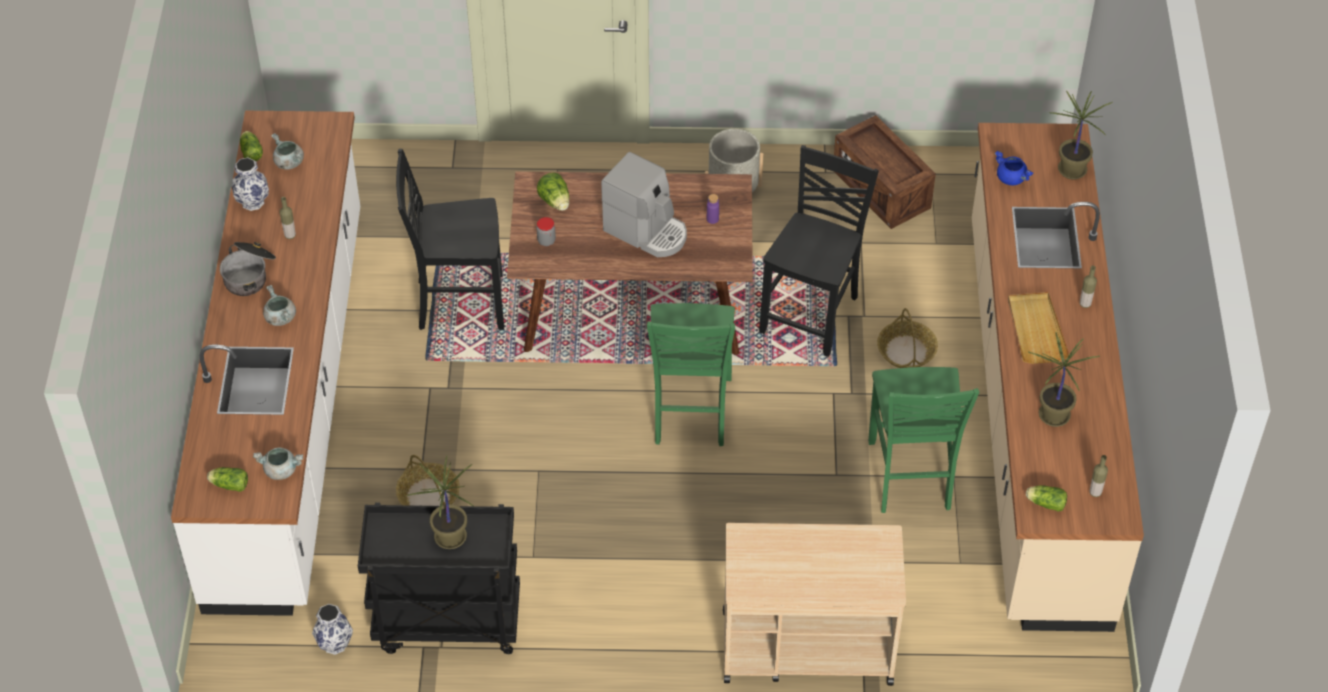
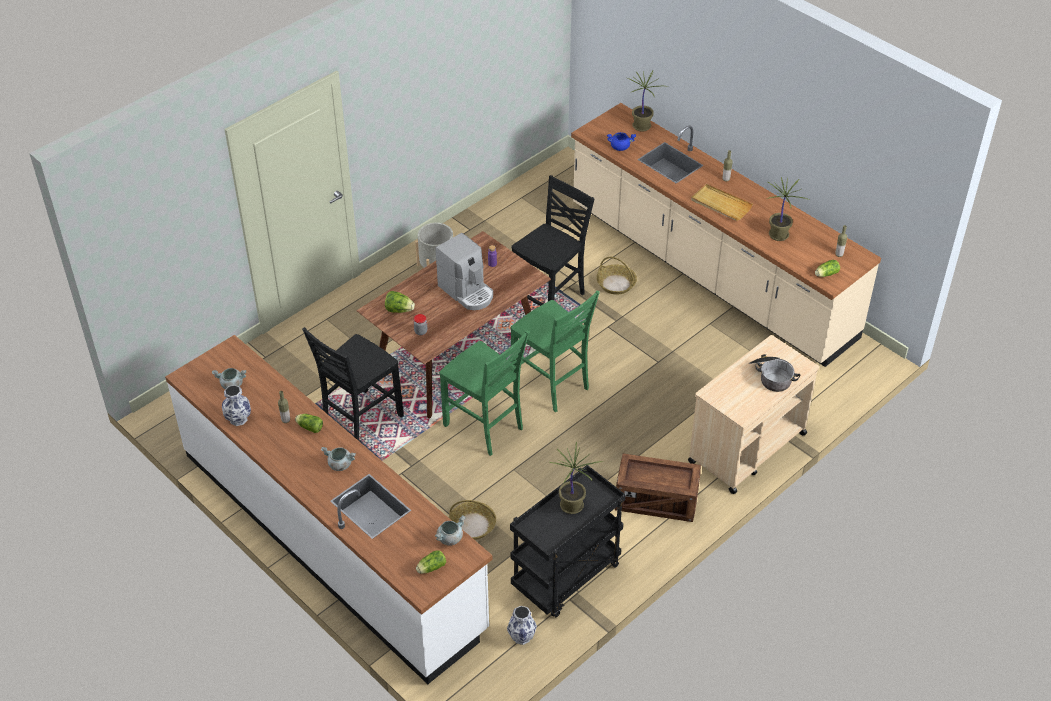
camera: 45 degrees left, 5 degrees down
(250, 274) = (290, 456): cooking pot -> cooking pot (771, 377)
(251, 151) = (200, 394): lettuce -> lettuce (309, 427)
(647, 231) = (467, 291): coffee machine -> coffee machine turned 60 degrees clockwise
(812, 314) = (550, 298): black chair -> black chair turned 60 degrees clockwise
(881, 189) = (507, 219): crate -> crate (656, 500)
(910, 477) = (692, 338): green chair -> green chair (485, 427)

